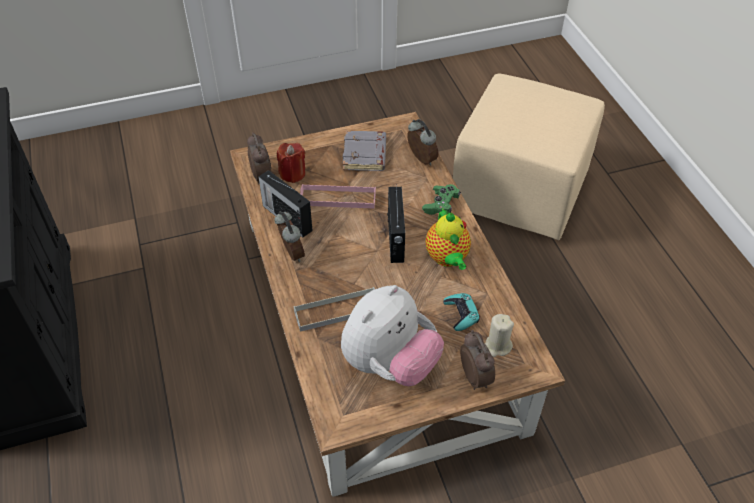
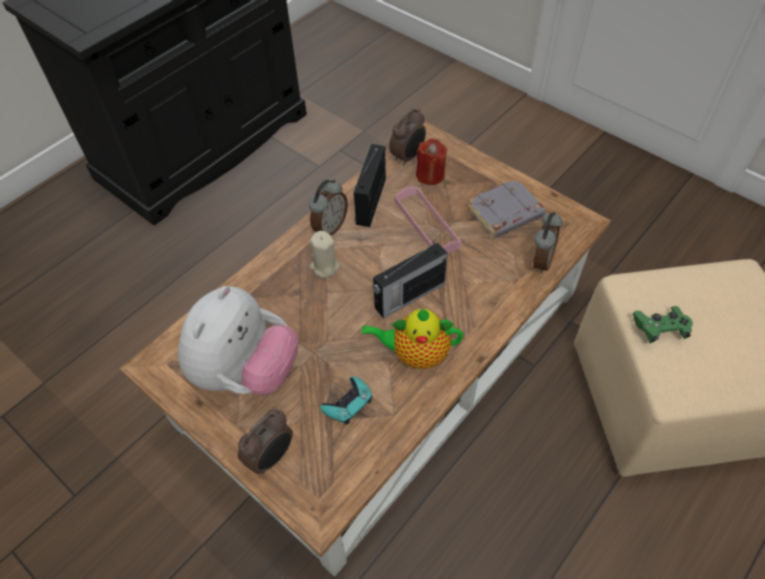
camera: 60 degrees right, 5 degrees up
(337, 311) = (284, 297): grey tray -> none
(390, 363) = (246, 371): plush toy -> plush toy turned 75 degrees counterclockwise
(441, 205) = (489, 311): green game controller -> green game controller (659, 329)
(447, 259) = (416, 354): teapot -> teapot turned 45 degrees clockwise
(497, 346) = (325, 459): beige candle -> beige candle (324, 267)

